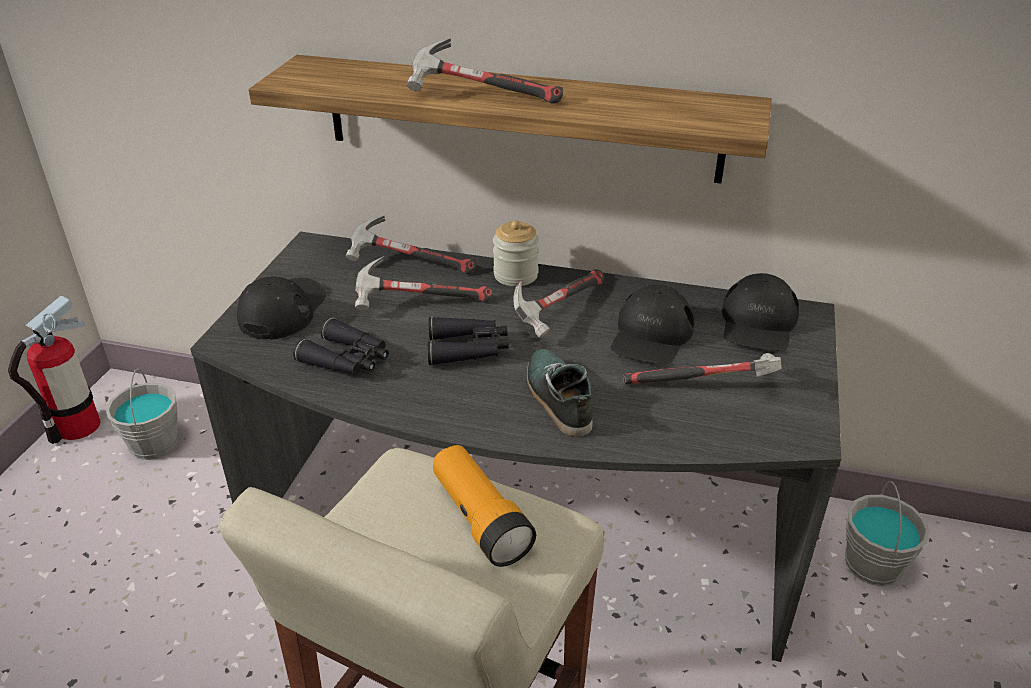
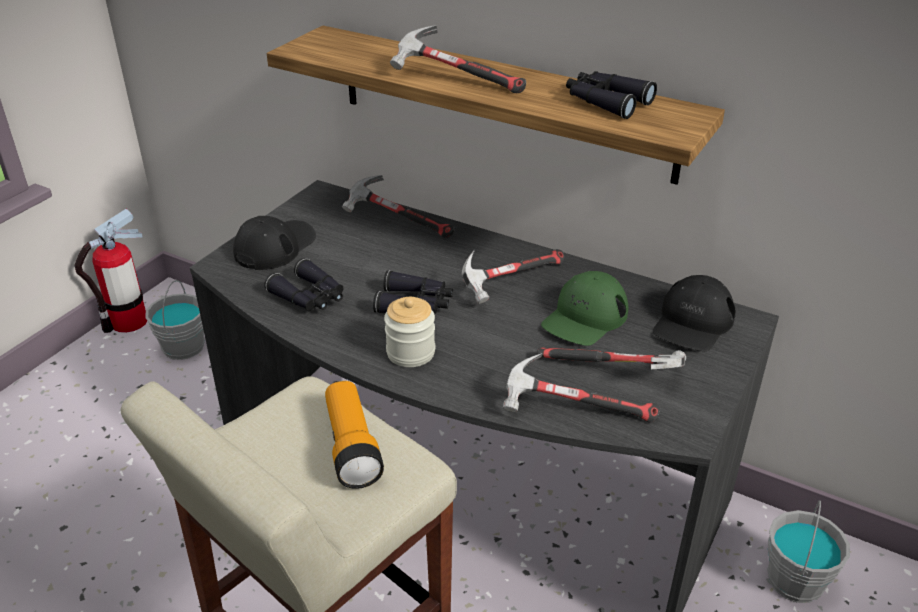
camera: 15 degrees right, 0 degrees up
(420, 303) = (392, 257): hammer -> hammer (574, 409)
(515, 275) = (486, 244): jar -> jar (410, 352)
(557, 398) = (473, 359): shoe -> none
(651, 102) = (605, 102): none -> black binoculars
(651, 335) = (585, 318): black cap -> green cap

